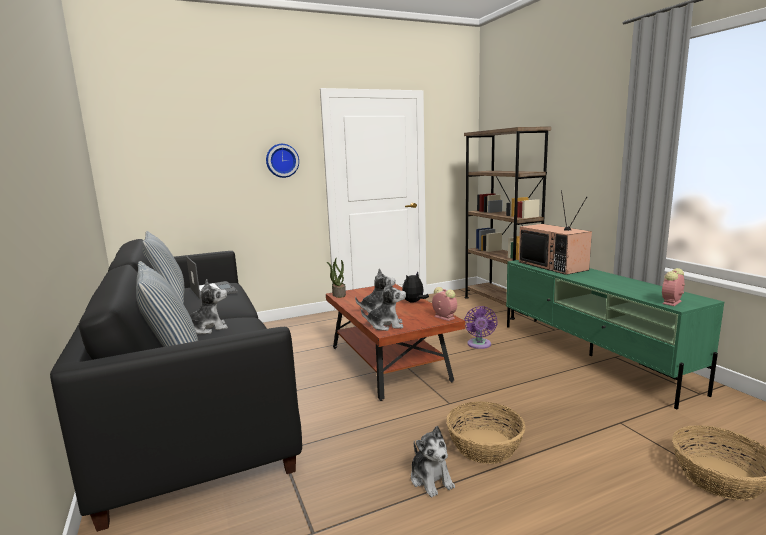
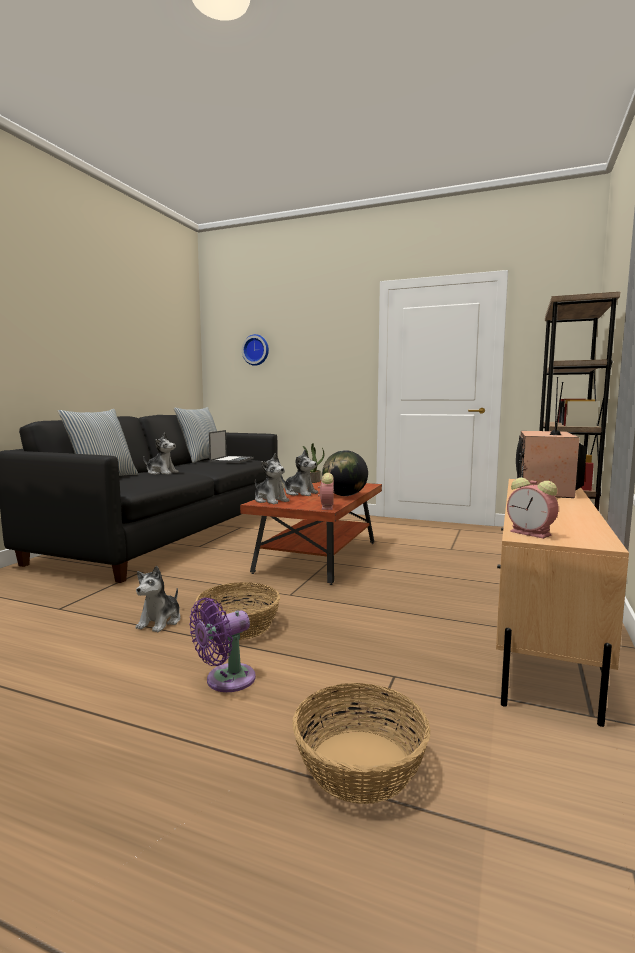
camera: 45 degrees right, 5 degrees down
(282, 160) = (336, 355): wall clock -> wall clock (256, 350)
(414, 302) = (344, 495): plush toy -> globe
(479, 345) = (432, 573): purple fan -> purple fan (225, 680)
(591, 356) = (540, 625): green tv stand -> beige tv stand
(671, 303) = (532, 533): alarm clock -> alarm clock turned 135 degrees counterclockwise

